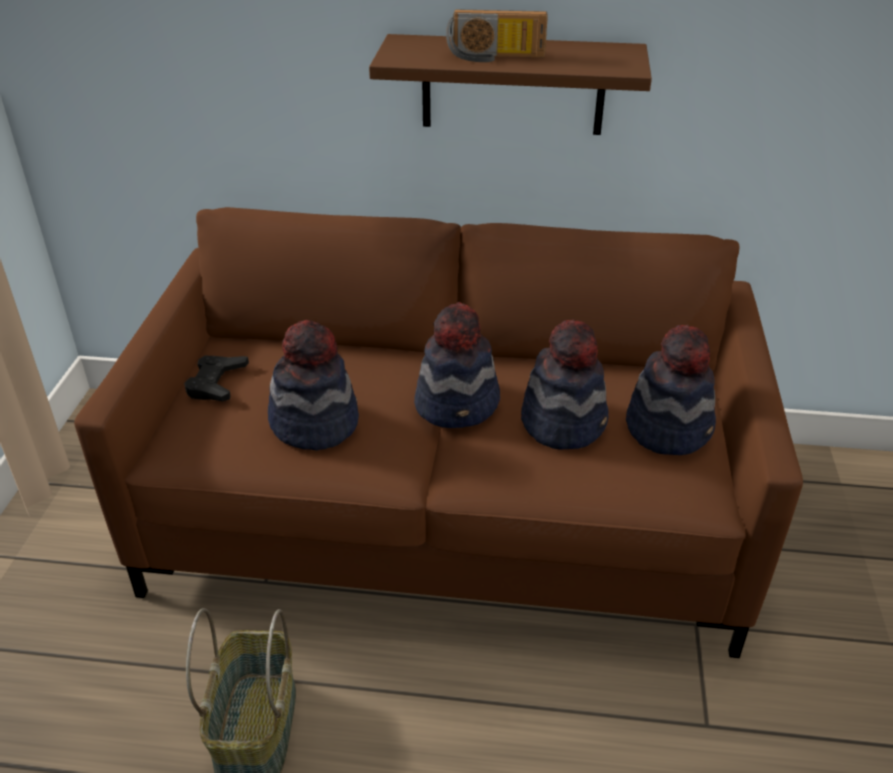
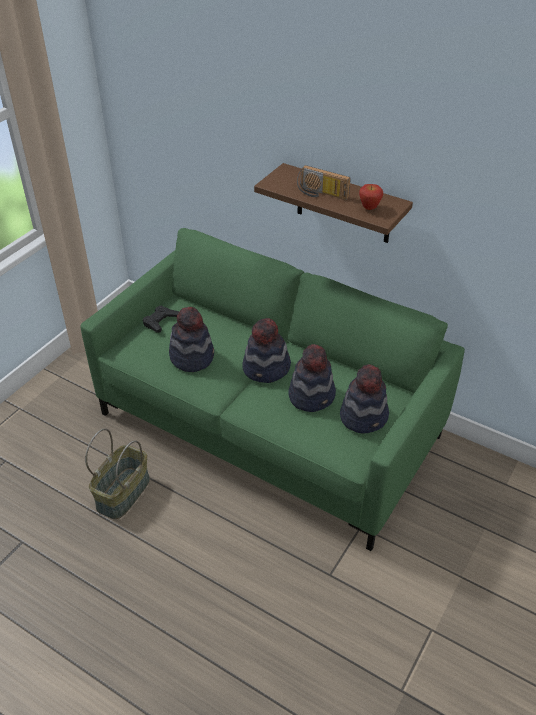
camera: 25 degrees right, 5 degrees up
(447, 517) = (268, 425): brown sofa -> green sofa
(592, 60) = (369, 208): none -> apple

